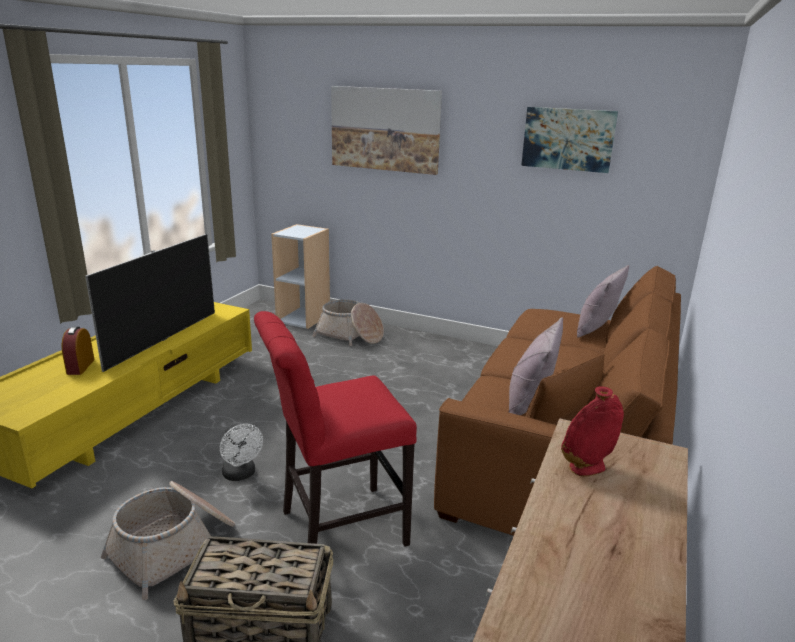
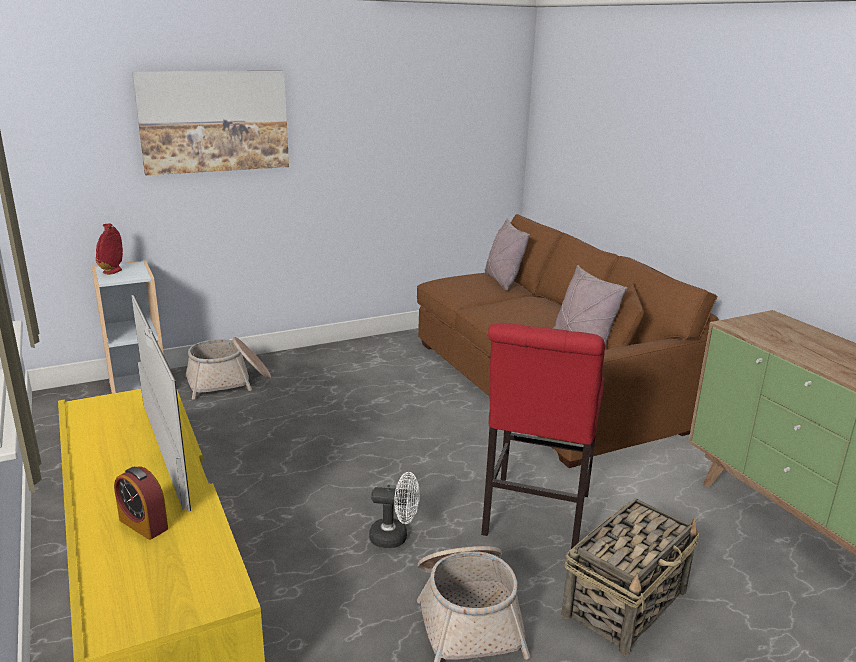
camera: 50 degrees left, 0 degrees up
(568, 139) = (415, 112): picture -> none
(586, 468) = (776, 337): red vase -> red vase (112, 271)

